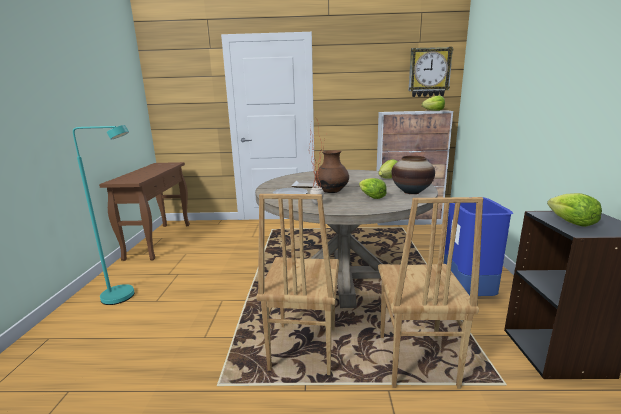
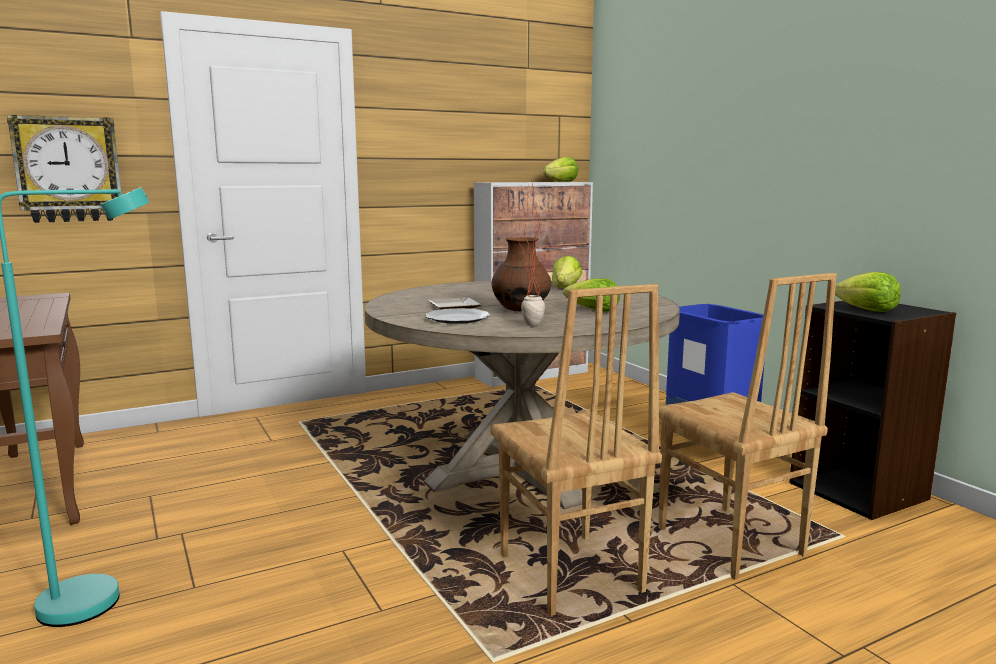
camera: 30 degrees left, 5 degrees down
(411, 192) = (634, 300): vase -> none
(429, 72) = (545, 119): wall clock -> wall clock (68, 169)

